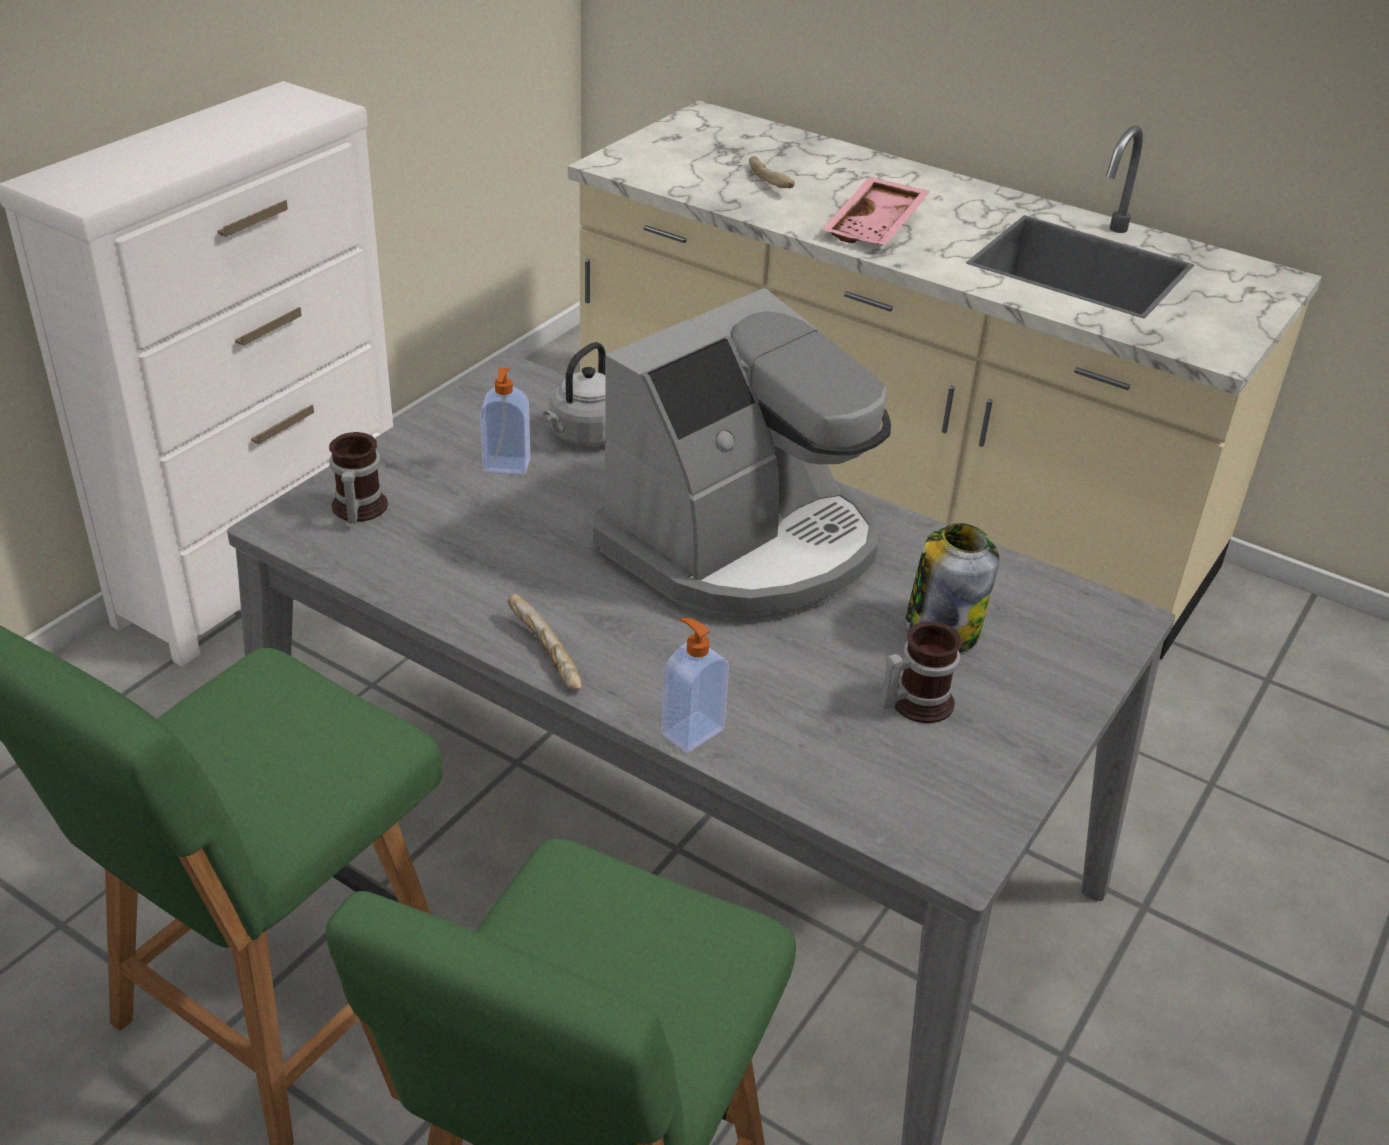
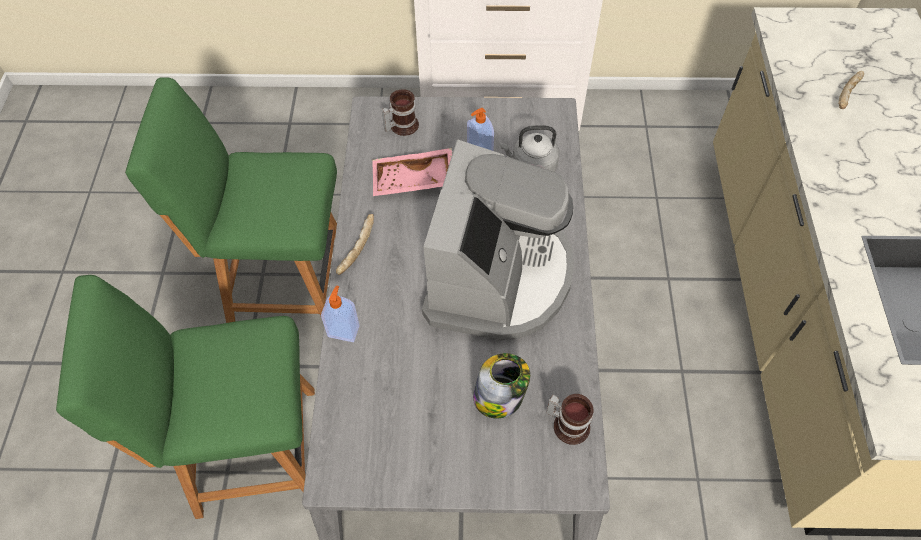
camera: 60 degrees right, 20 degrees up
(744, 545) = (498, 277): coffee machine -> coffee machine turned 90 degrees counterclockwise
(876, 227) = (853, 171): pink tray -> pink tray (413, 181)
(914, 702) = (430, 411): mug -> mug (568, 423)

